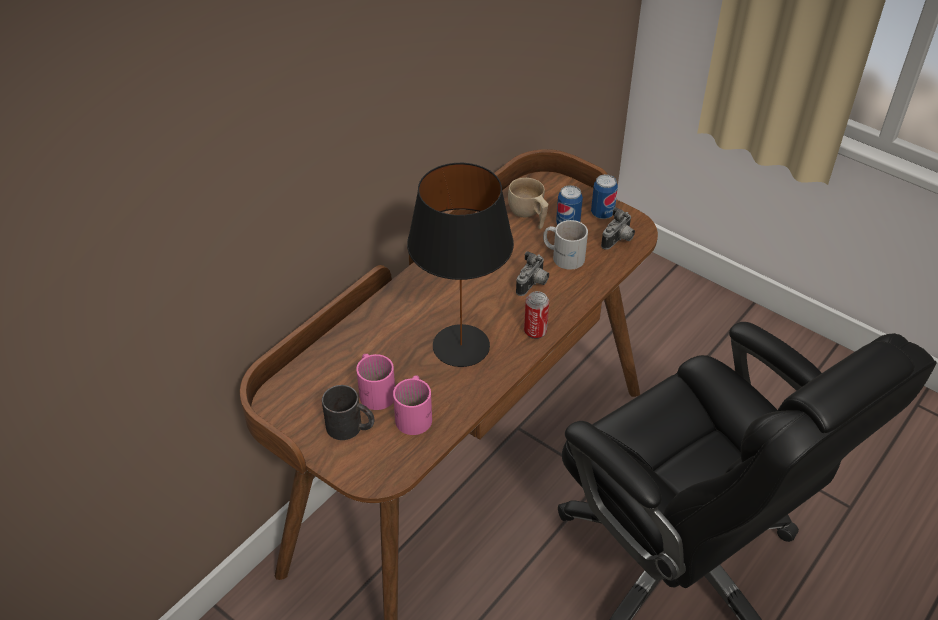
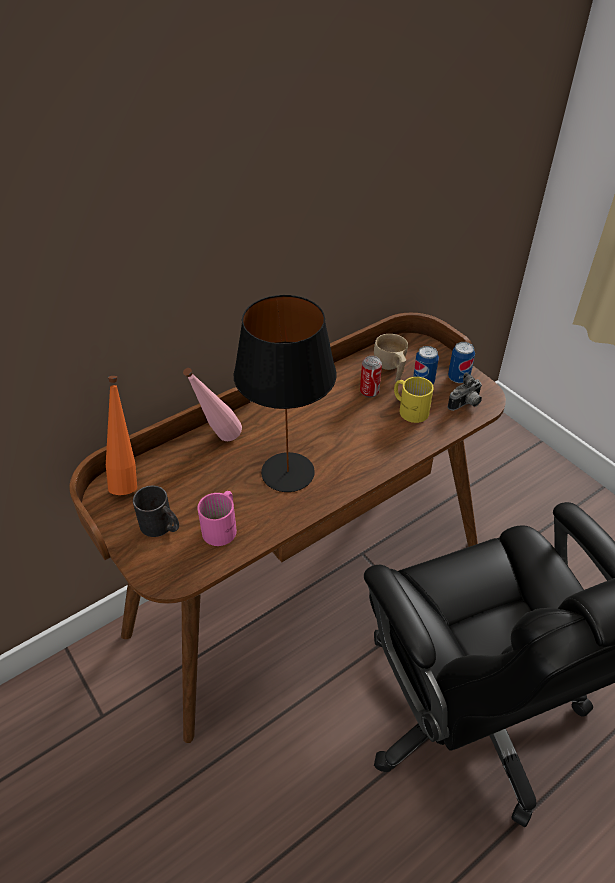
camera: 15 degrees right, 0 degrees up
(292, 386) = (127, 479): none -> orange bottle
(374, 328) = (218, 441): none -> pink bottle
(376, 390) = (197, 497): pink mug -> none
(533, 285) = (373, 430): camera -> none
(535, 331) = (360, 472): can -> can (369, 392)
(563, 255) = (410, 408): white mug -> yellow mug

